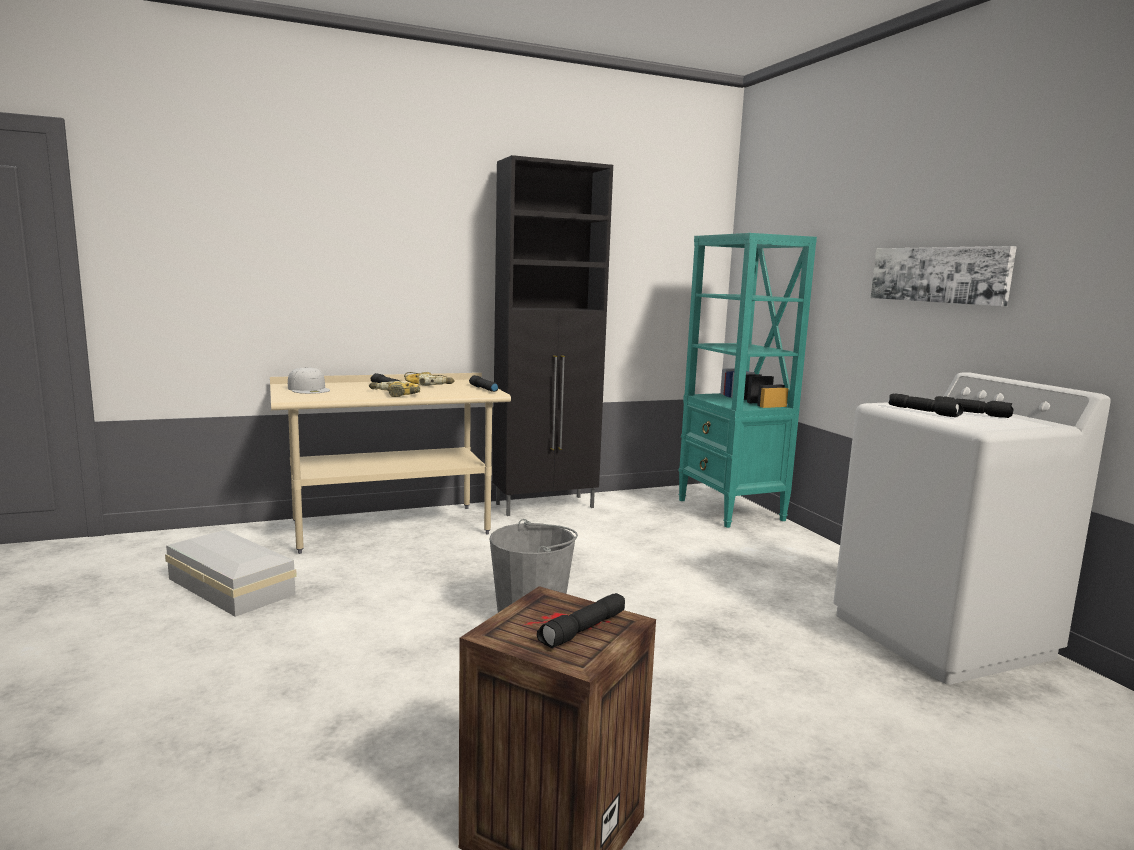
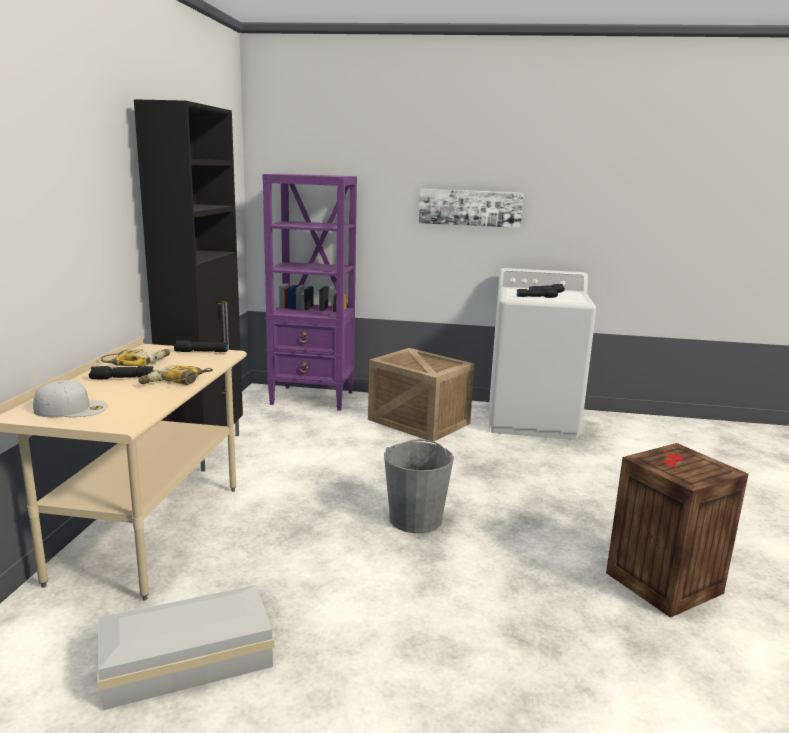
camera: 60 degrees left, 5 degrees up
(583, 630) = (689, 461): black flashlight -> none
(731, 510) = (313, 398): turquoise bookcase -> purple bookcase
(776, 567) = (417, 421): none -> crate

